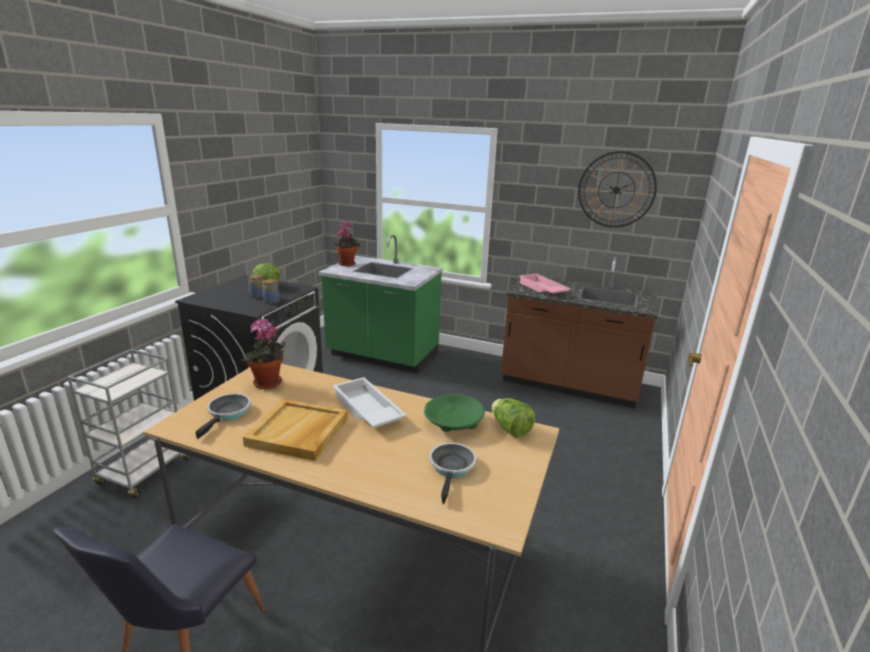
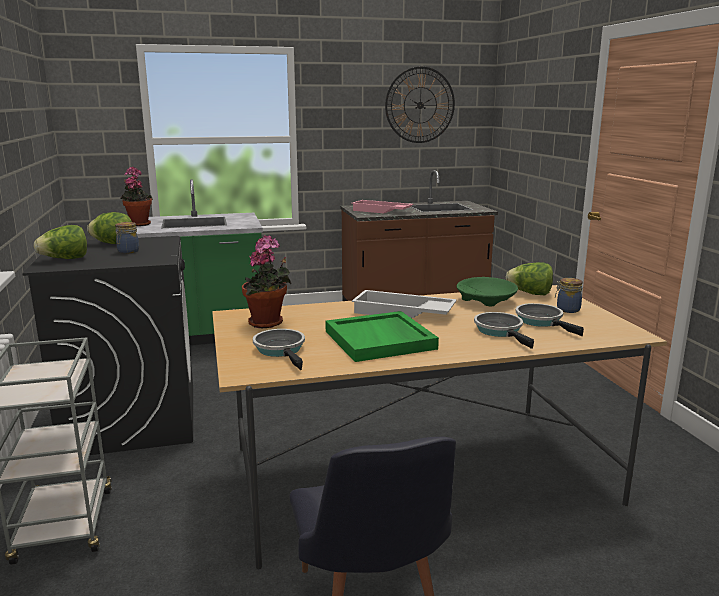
camera: 35 degrees left, 5 degrees down
(216, 294) = (65, 259): none -> lettuce
(271, 301) = (158, 252): jar -> jar (567, 309)
(298, 432) = (381, 340): beige tray -> green tray
(396, 464) = (500, 331): none -> frying pan

